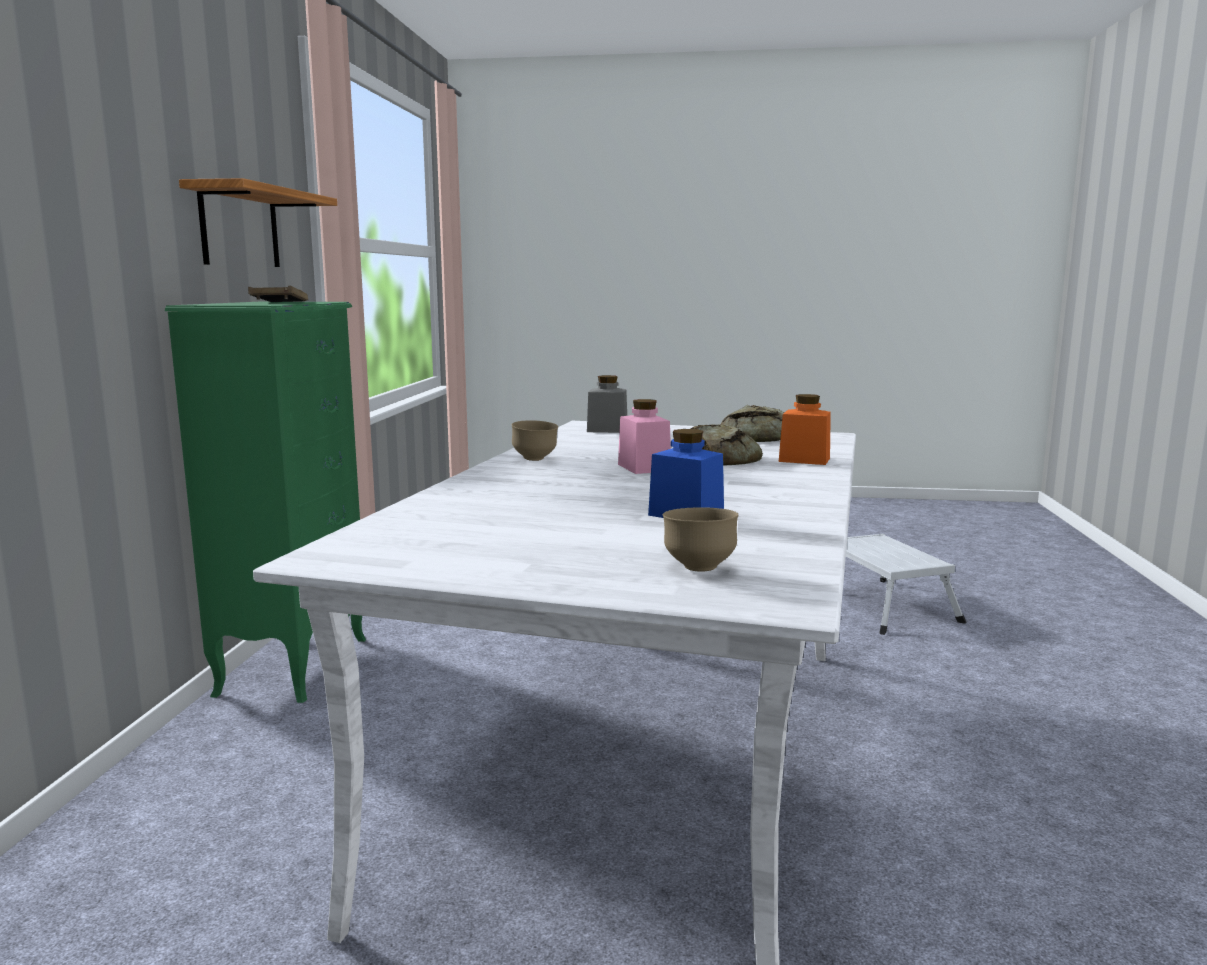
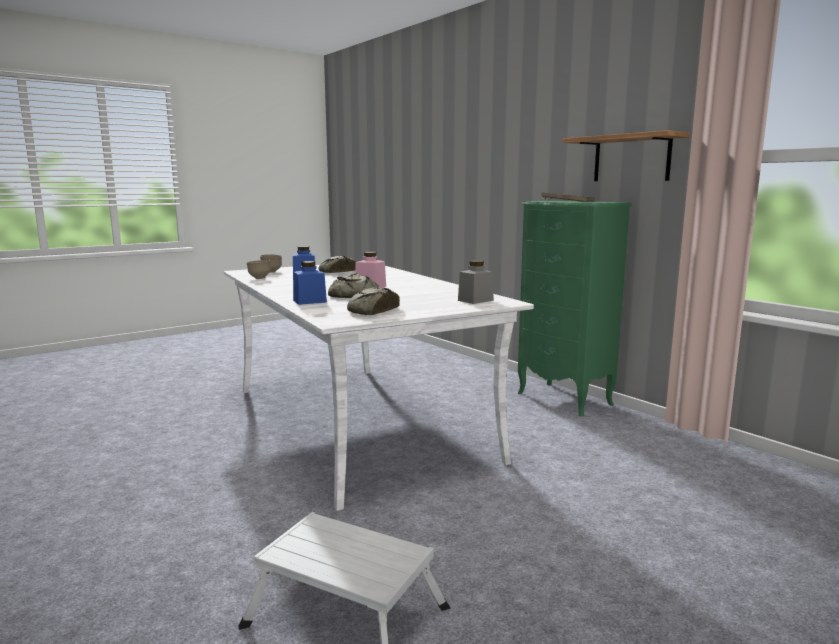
camera: 135 degrees right, 0 degrees up
(535, 459) = (426, 283): brown bowl -> brown bowl (259, 278)
(544, 526) = (337, 271): none -> bread
(804, 460) = (309, 301): orange jar -> blue jar

